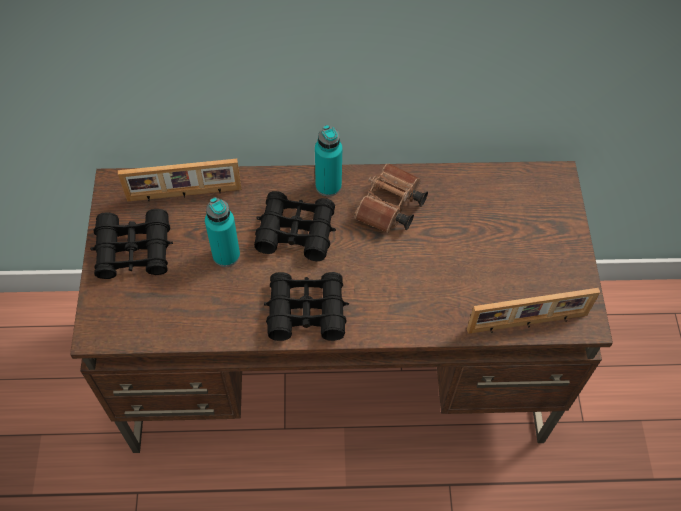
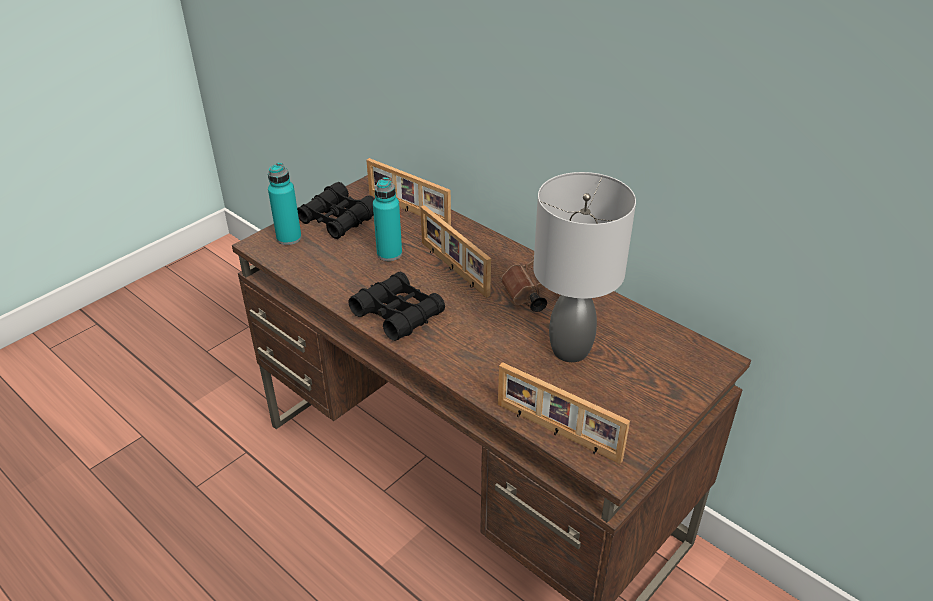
camera: 45 degrees right, 20 degrees down
(296, 231) = (453, 269): black binoculars -> picture frame
(328, 186) = (512, 258): turquoise bottle -> turquoise bottle (289, 238)
(462, 243) = (571, 349): none -> grey table lamp

